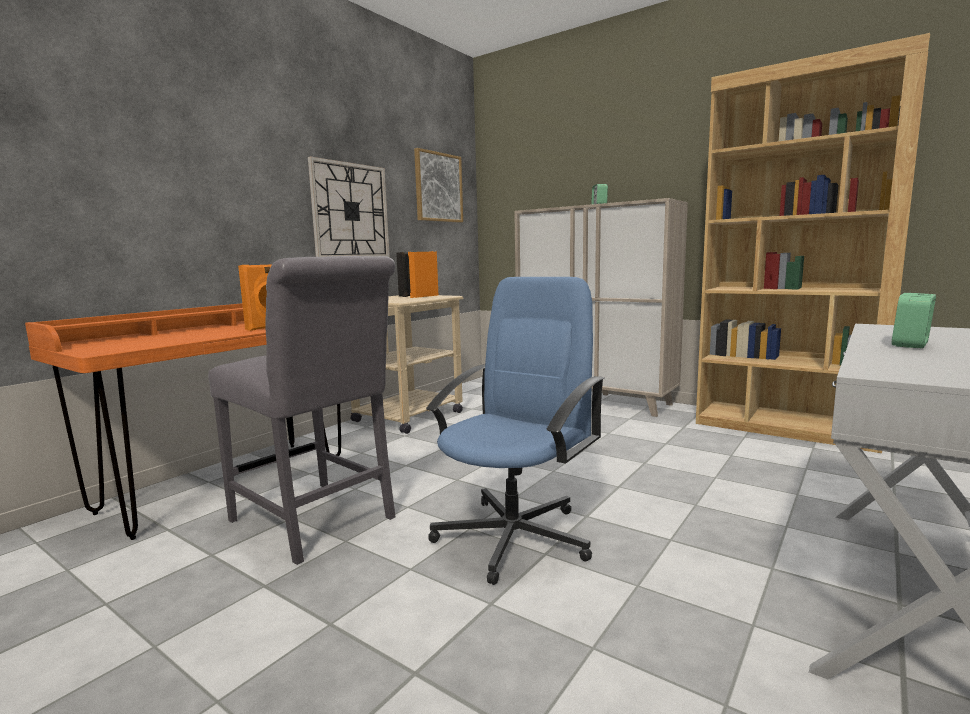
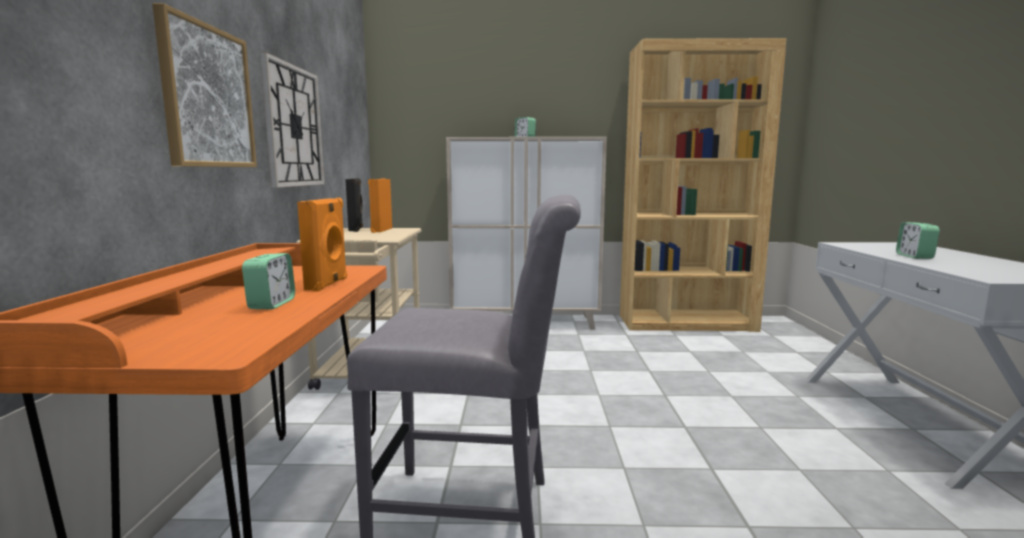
camera: 35 degrees left, 0 degrees up
(203, 334) = (272, 304): none -> alarm clock
(438, 187) = (347, 103): picture -> picture (207, 97)
(515, 536) = (669, 462): blue office chair -> none

